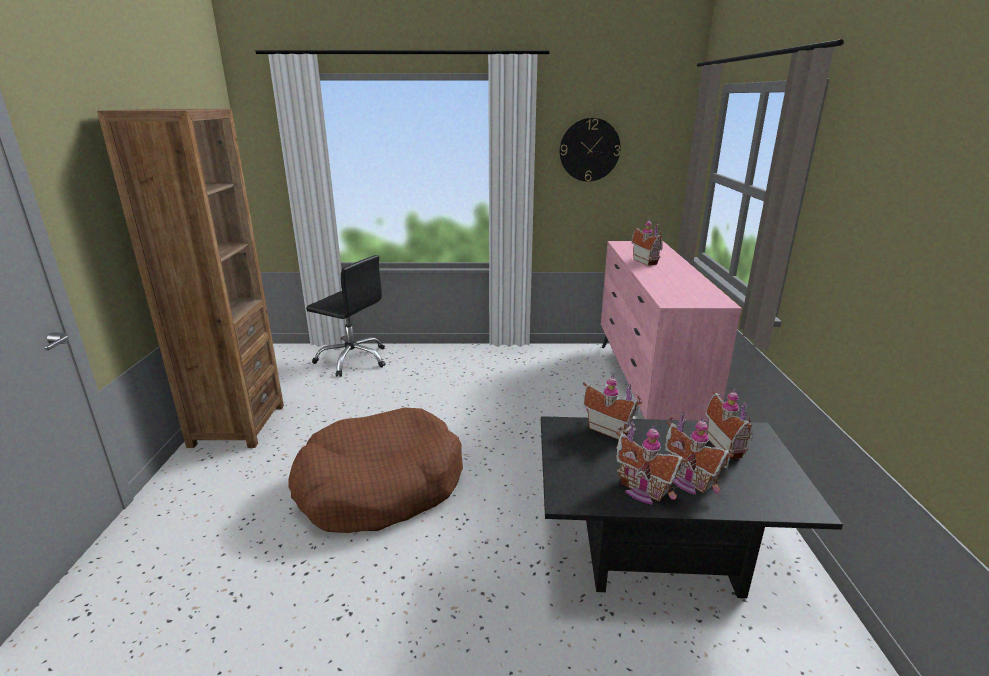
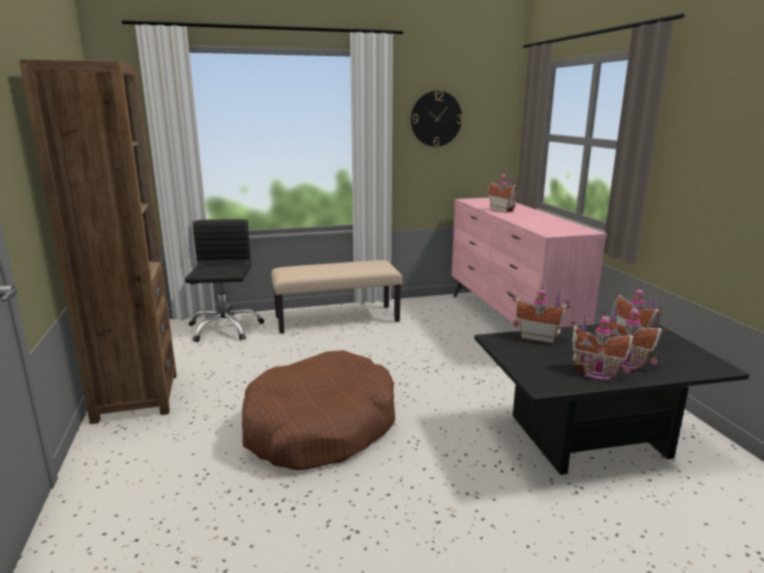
camera: 15 degrees left, 5 degrees down
(353, 359) = (224, 328): black office chair -> black office chair turned 105 degrees counterclockwise
(464, 361) = (337, 319): none -> beige bench

